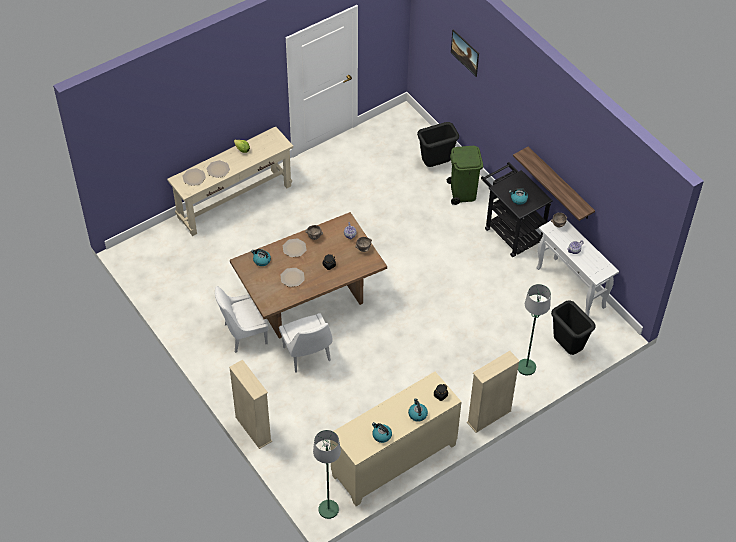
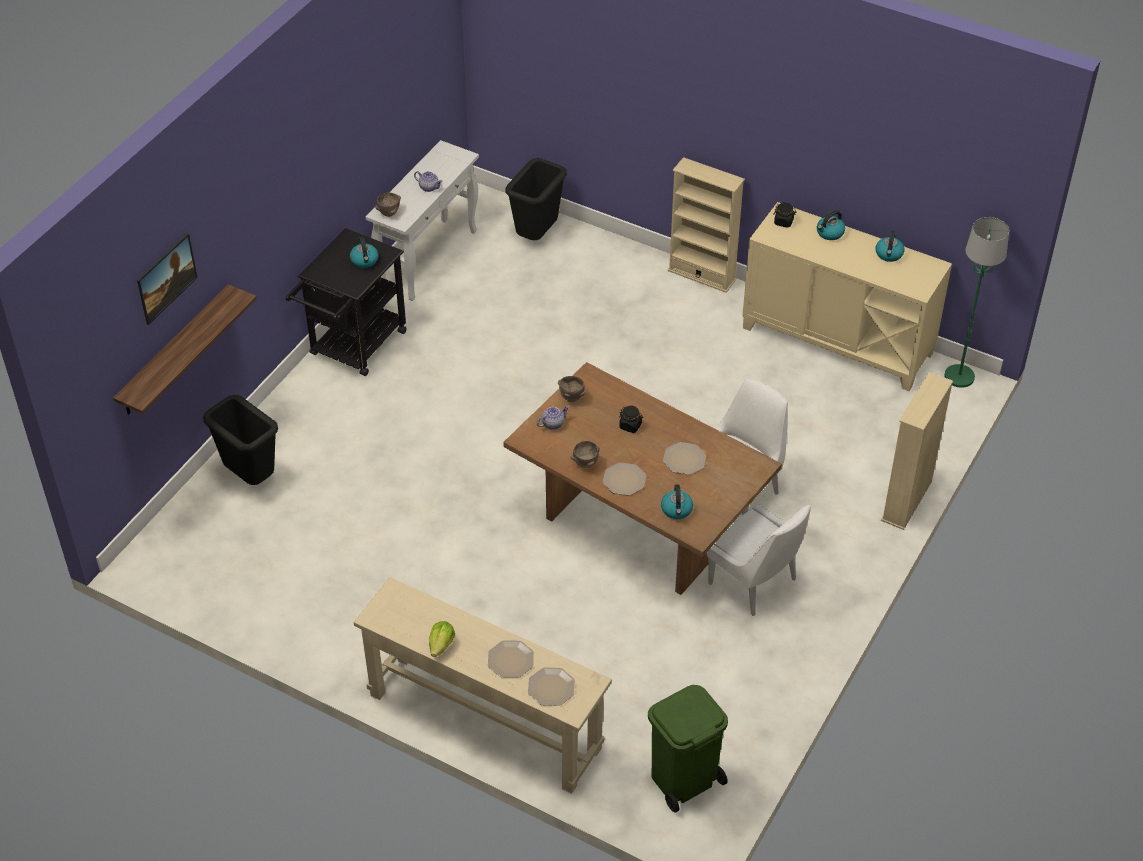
camera: 115 degrees left, 5 degrees down
(462, 192) = (299, 425): green trash can -> green trash can (683, 779)
(526, 367) = (597, 264): green floor lamp -> none
(560, 184) = (344, 187): shelf -> shelf (174, 351)

